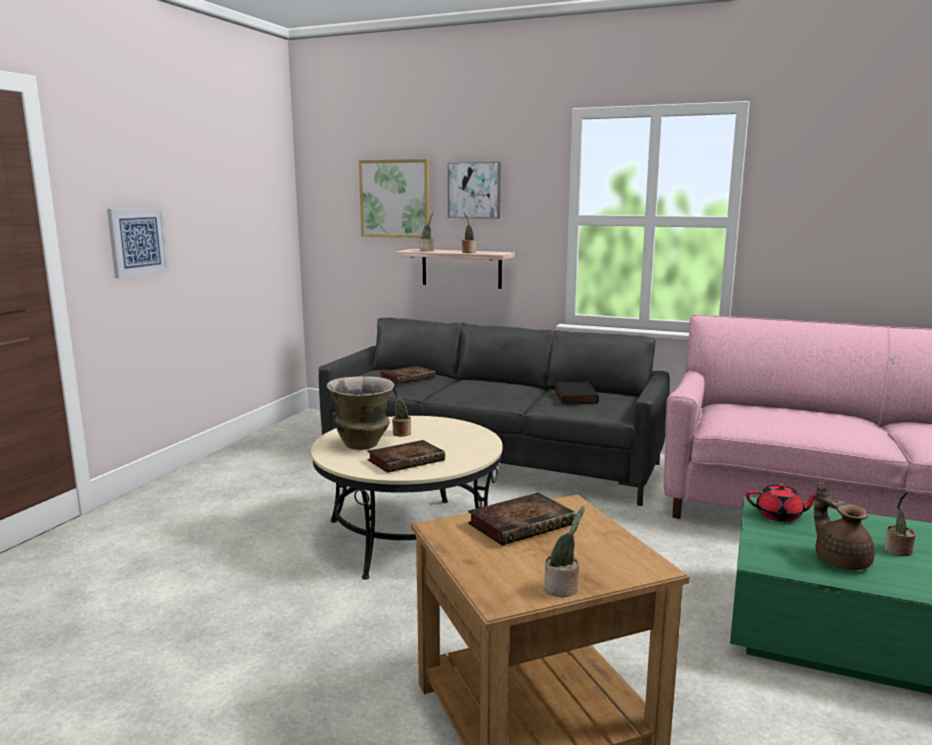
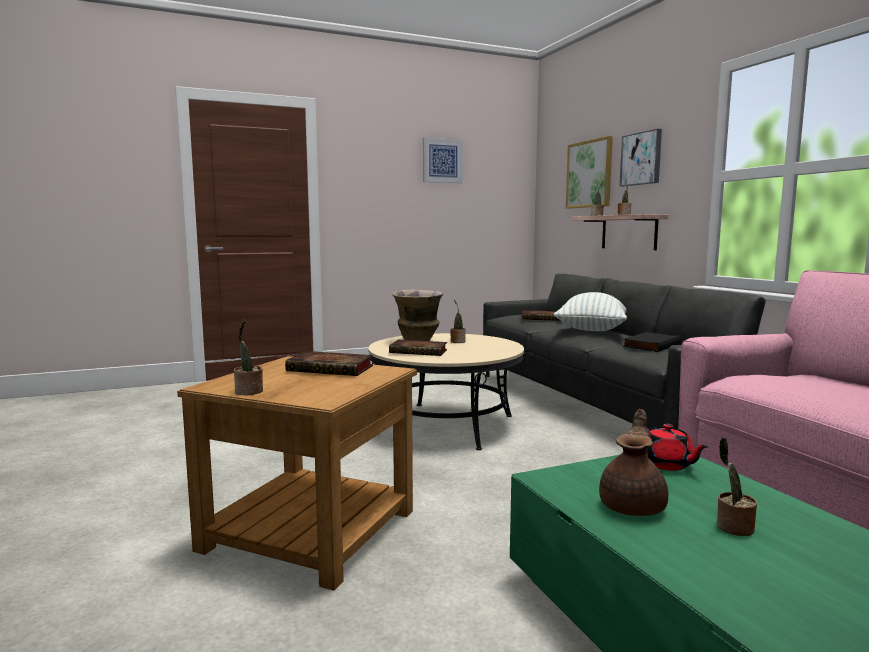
camera: 45 degrees right, 5 degrees down
(137, 241) = (378, 202): picture -> picture (442, 161)
(486, 387) = (591, 331): none -> pillow

